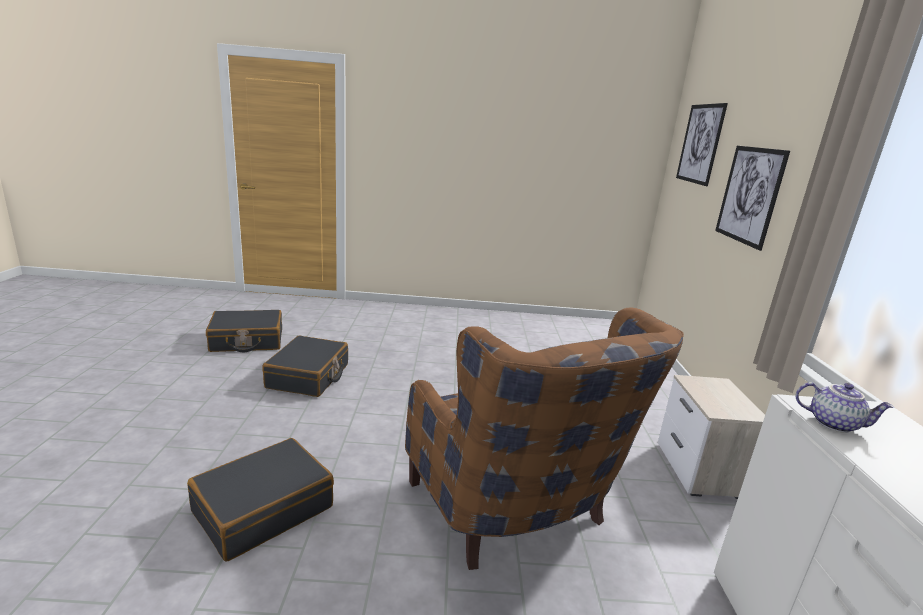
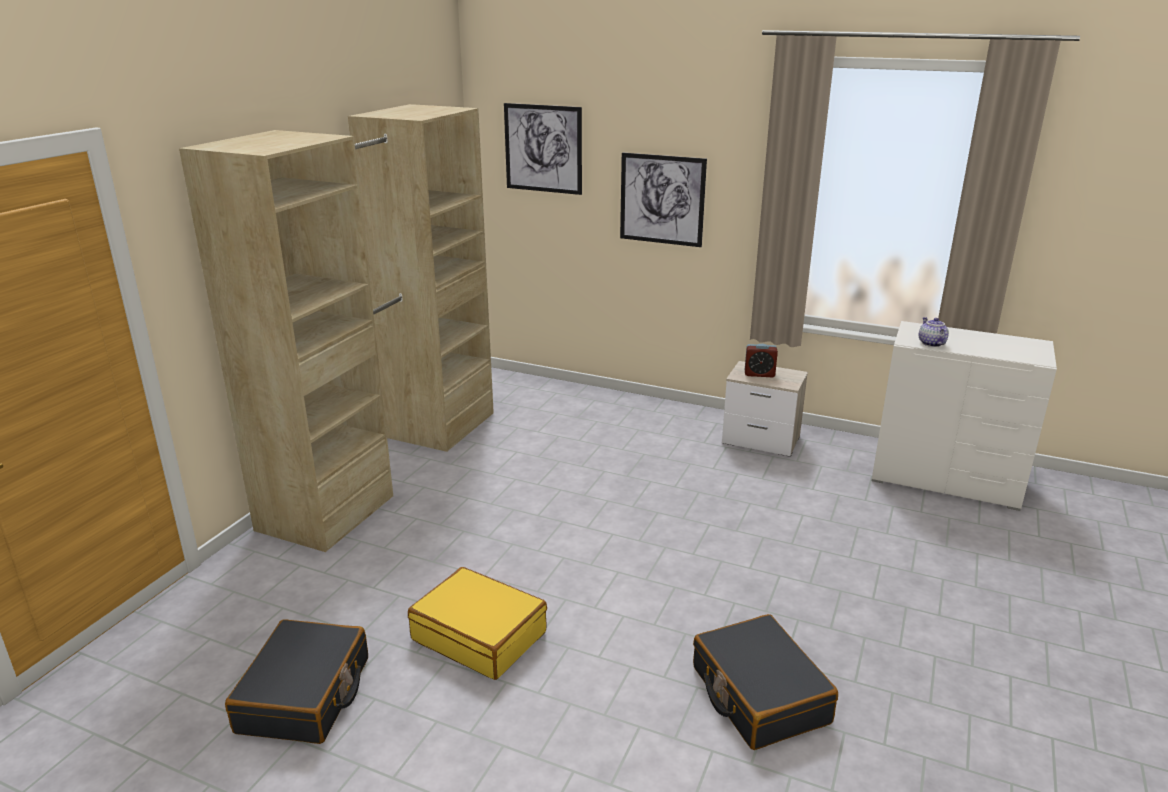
camera: 65 degrees left, 5 degrees up
(309, 376) = (480, 636): black suitcase -> yellow suitcase
(472, 319) = (389, 464): none -> beige wardrobe
(516, 514) = (796, 542): brown armchair -> none
(713, 391) = (759, 374): none -> alarm clock
(834, 423) = (930, 343): teapot -> teapot turned 60 degrees counterclockwise

